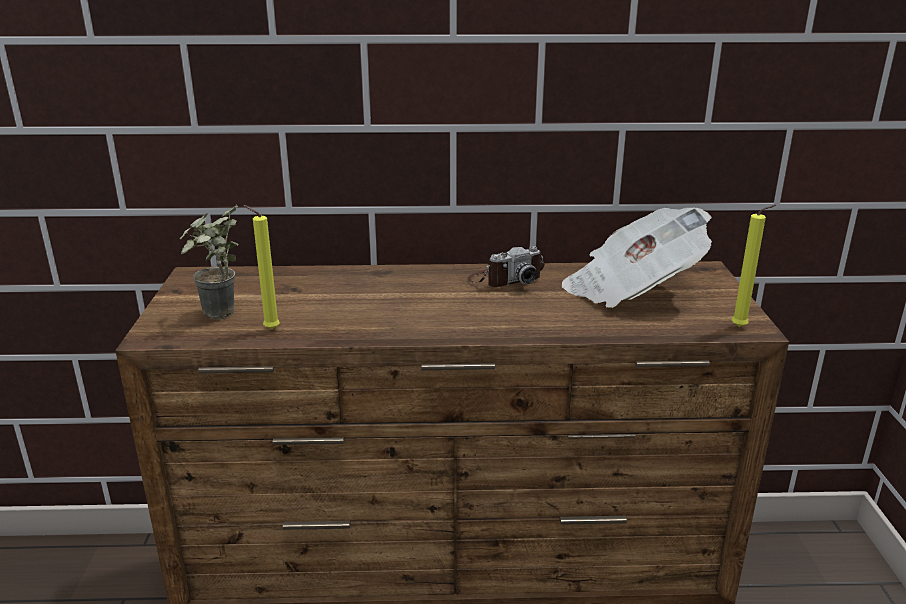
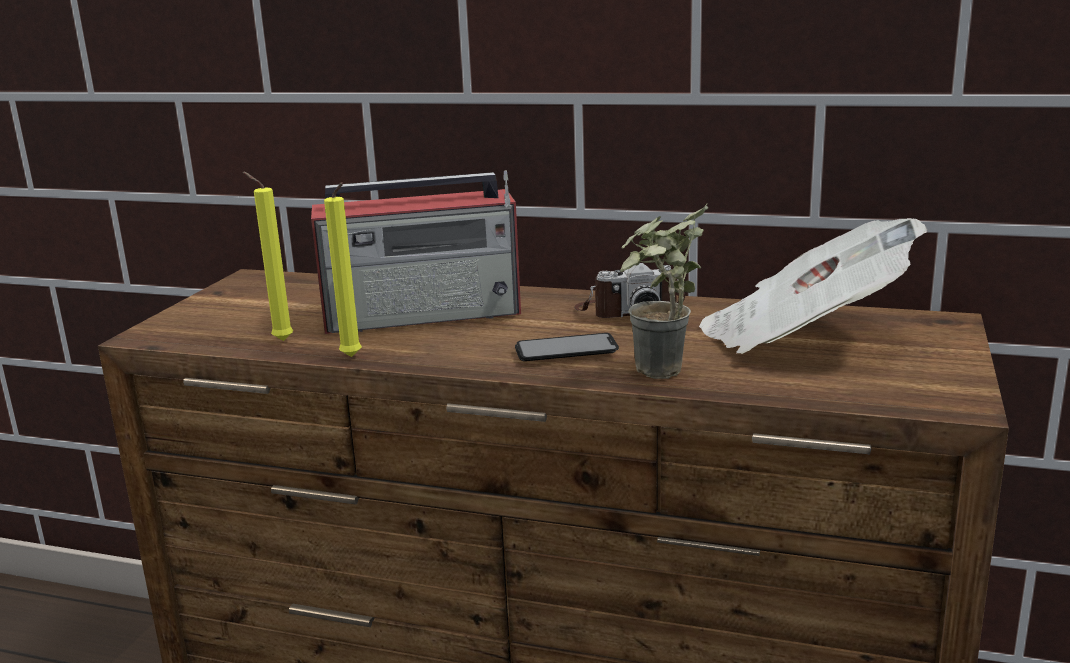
camera: 20 degrees right, 5 degrees down
(218, 318) = (236, 323): potted plant -> potted plant (658, 377)
(363, 296) = (425, 314): none -> radio
(488, 316) = (566, 351): none -> phone
(741, 328) = (939, 401): yellow candle -> yellow candle (353, 358)

